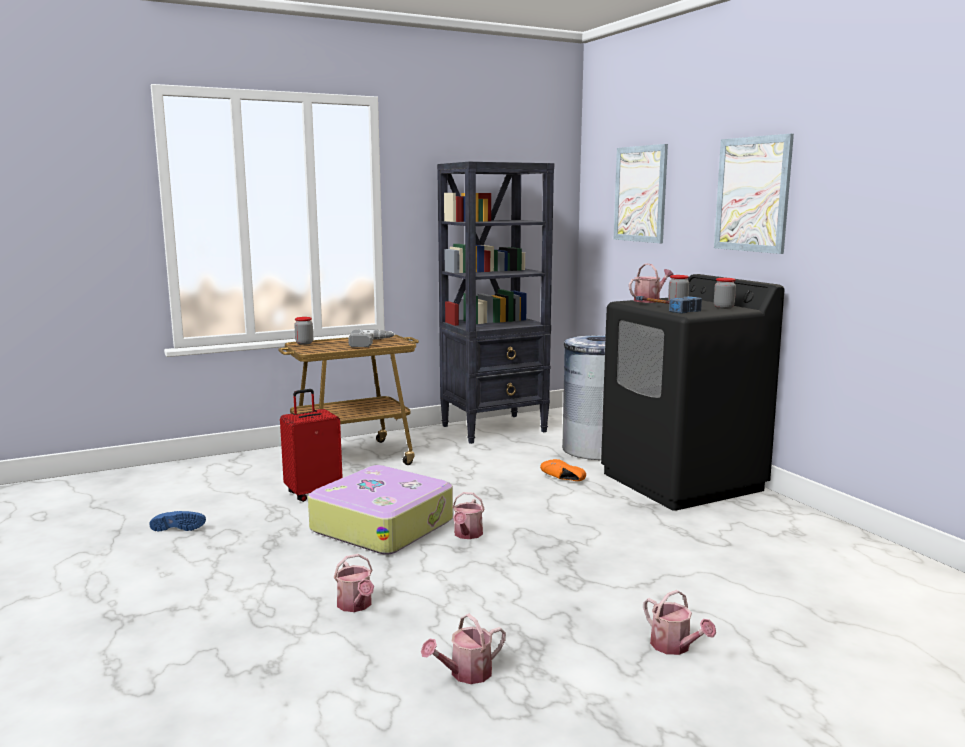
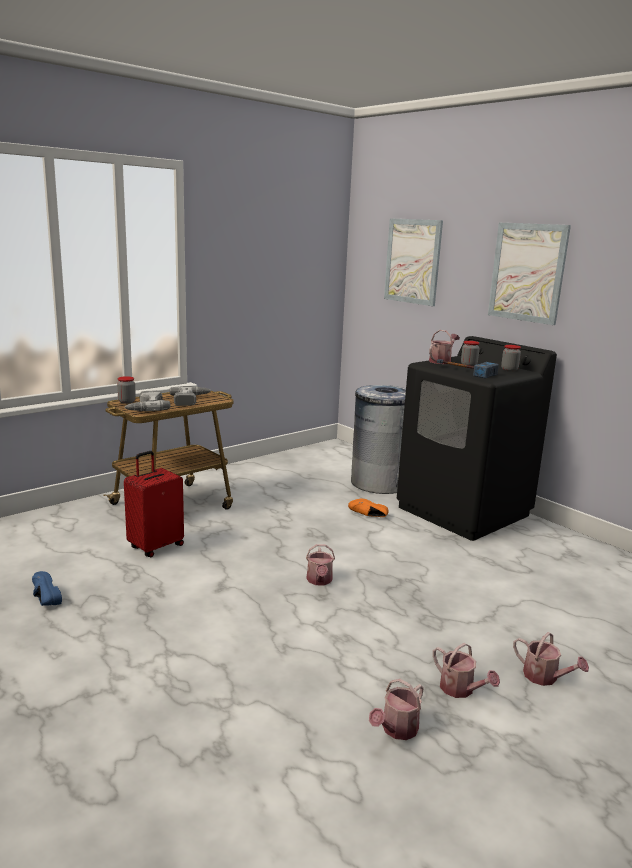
camera: 15 degrees left, 5 degrees up
(179, 528) = (42, 598): blue shoe -> blue shoe turned 120 degrees counterclockwise
(318, 347) = (145, 407): none -> power drill
(356, 605) = (262, 669): watering can -> watering can (460, 689)
(382, 525) = (239, 577): suitcase -> none
(495, 428) = (283, 465): black bookcase -> none

